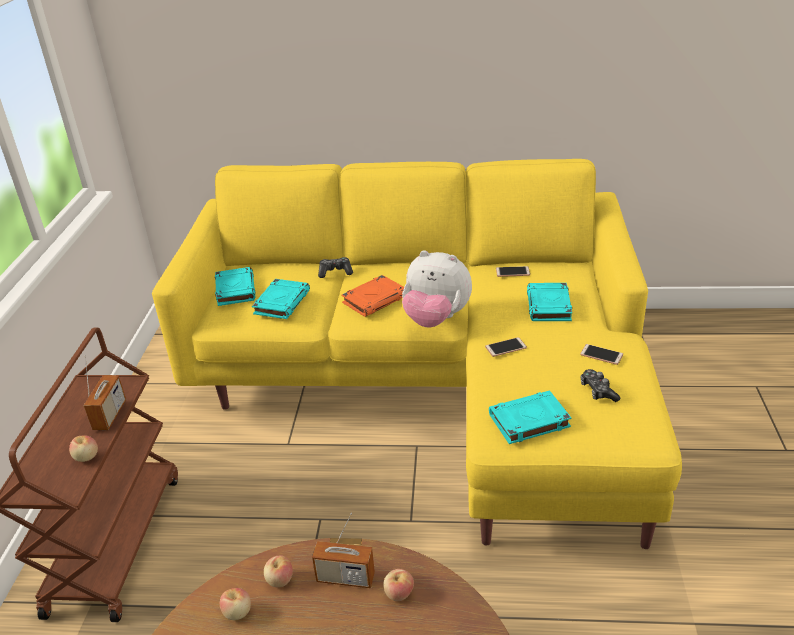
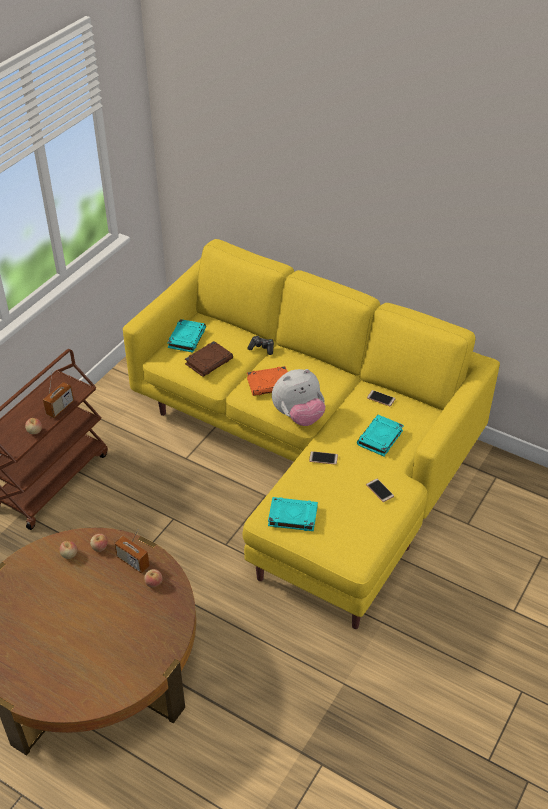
camera: 25 degrees right, 10 degrees up
(282, 302) = (209, 361): turquoise book -> brown book
(436, 319) = (298, 416): plush toy -> plush toy turned 75 degrees counterclockwise
(598, 391) = (352, 515): game controller -> none

